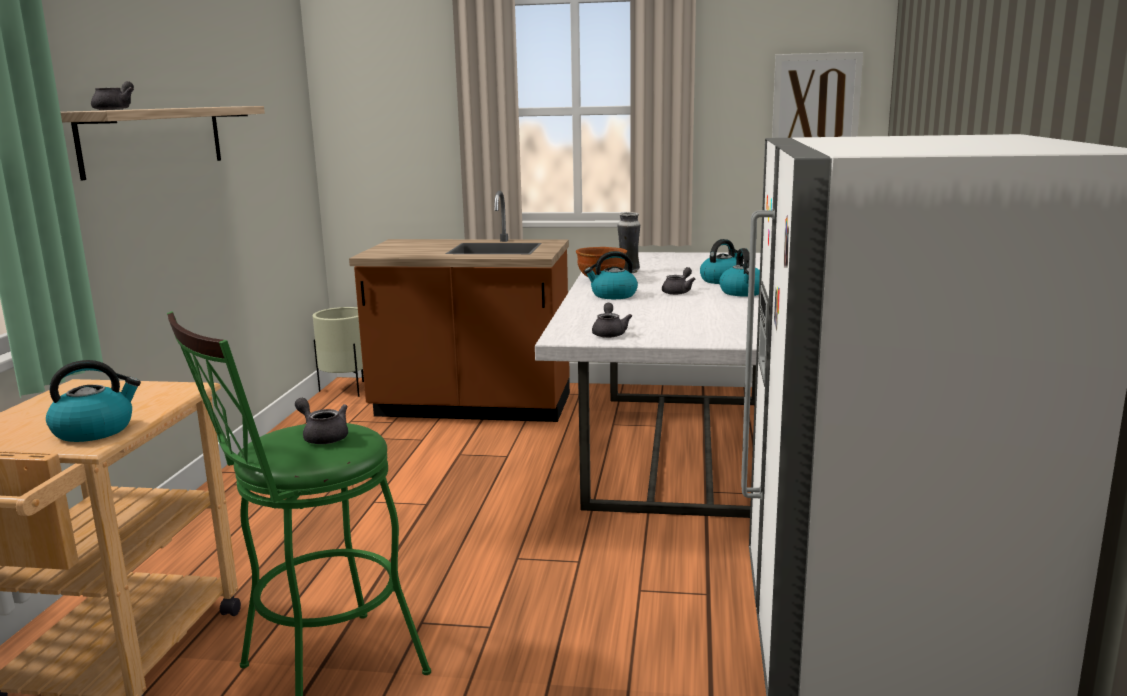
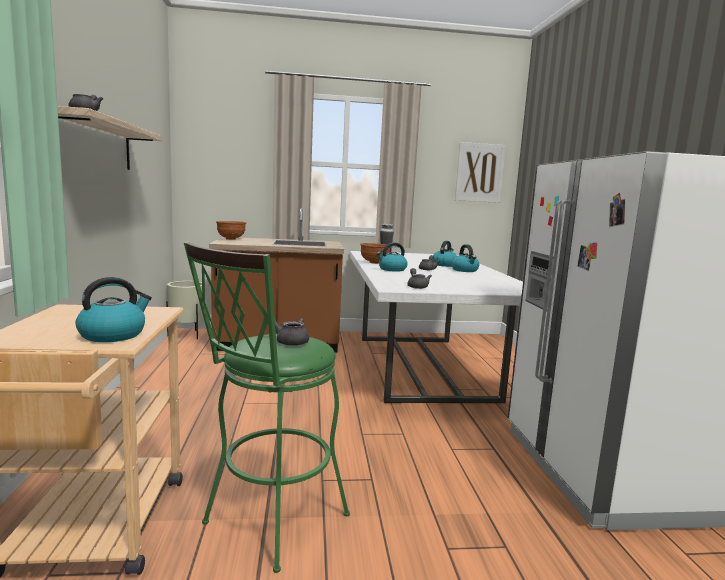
camera: 15 degrees left, 5 degrees down
(394, 245) = (231, 239): none -> brown bowl

